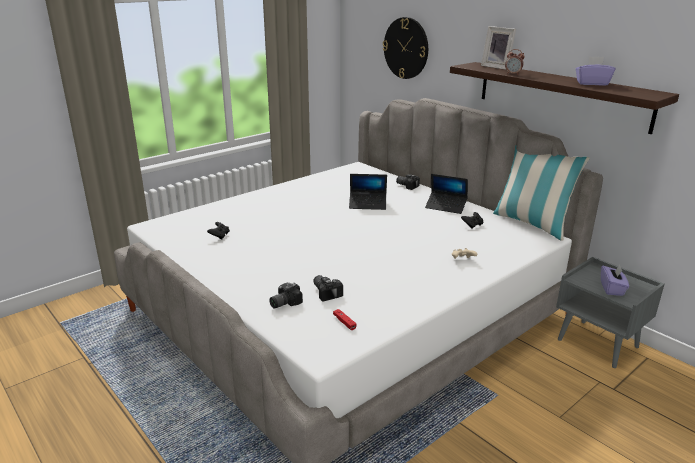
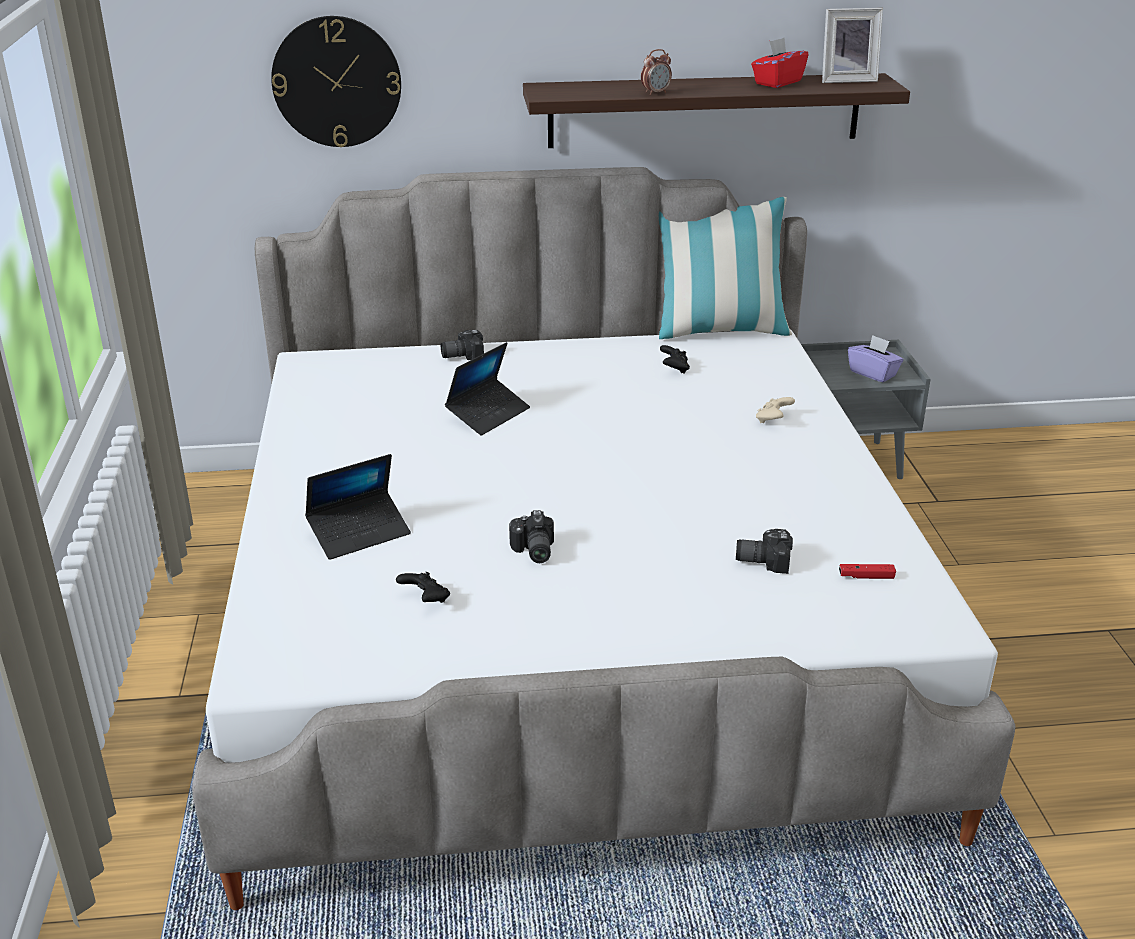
camera: 55 degrees left, 5 degrees up
(283, 303) = (760, 610): camera -> camera (532, 551)
(446, 206) = (585, 360): laptop -> laptop (359, 533)
(497, 67) = (589, 85): picture frame -> picture frame (846, 80)
(592, 83) = (777, 82): purple tissue box -> red tissue box

